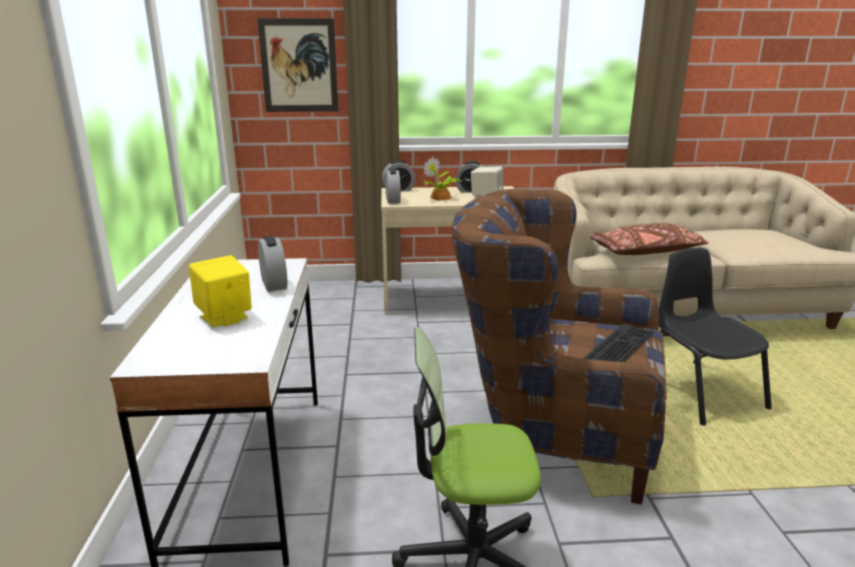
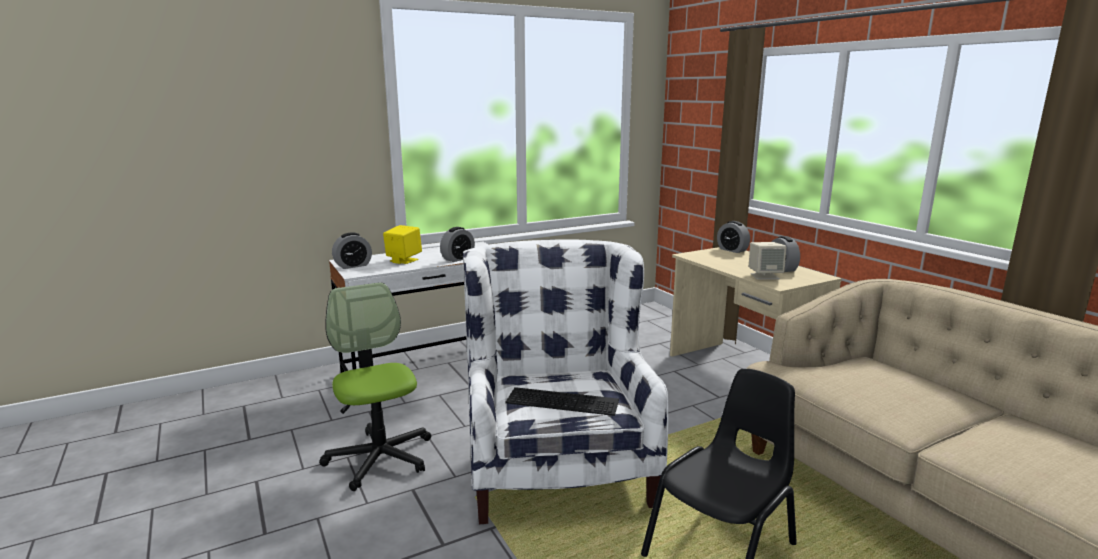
camera: 65 degrees right, 5 degrees down
(299, 66) = (703, 126): picture -> none
(393, 200) = (696, 253): alarm clock -> alarm clock (353, 266)
(440, 198) = (735, 263): potted plant -> none
(552, 430) = (557, 464): brown armchair -> white armchair
(645, 251) = (839, 387): brown pillow -> none

